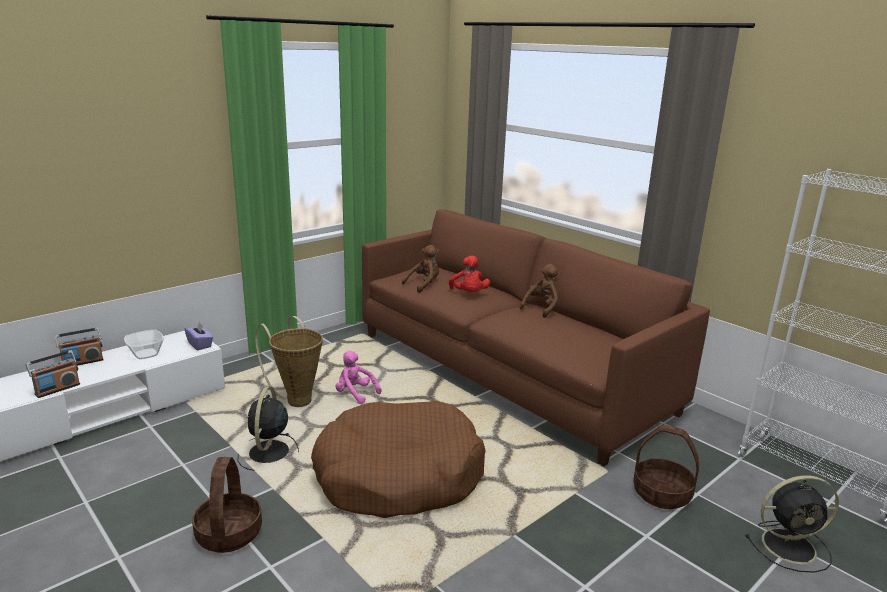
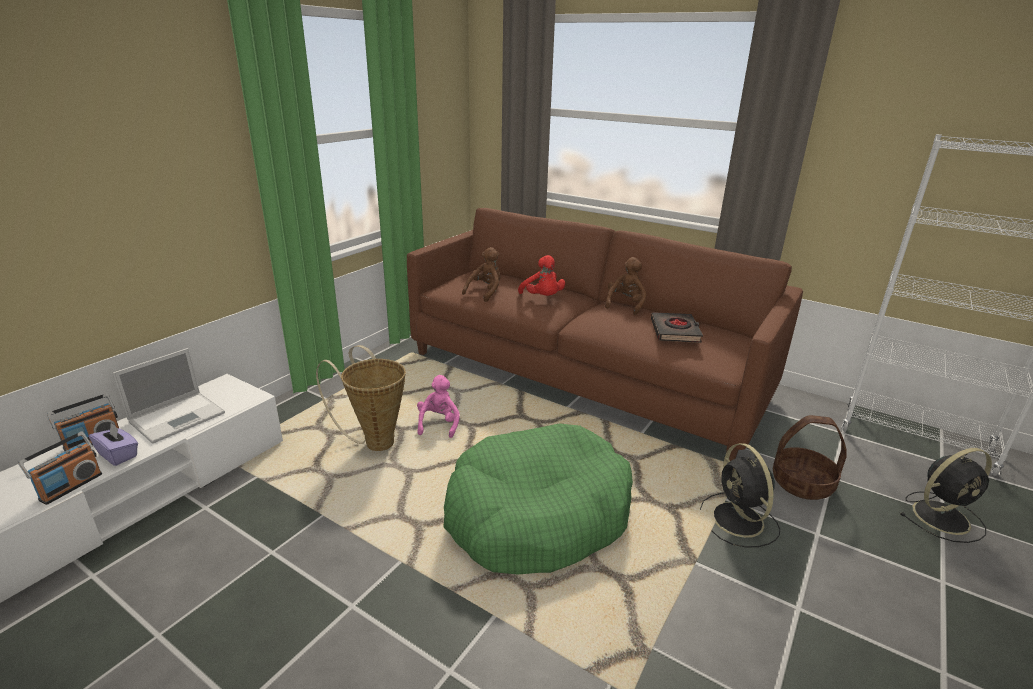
camera: 15 degrees left, 5 degrees up
(146, 354) = (179, 416): bowl -> laptop
(200, 345) = (245, 394): purple tissue box -> purple tissue box (119, 455)
(228, 533) = (375, 636): basket -> none
(268, 453) = (374, 516): black fan -> black fan (738, 521)
(355, 394) = (439, 424): pink plush toy -> pink plush toy turned 75 degrees clockwise
(398, 475) = (537, 515): brown dog bed -> green dog bed
(570, 335) = (675, 331): none -> black book

